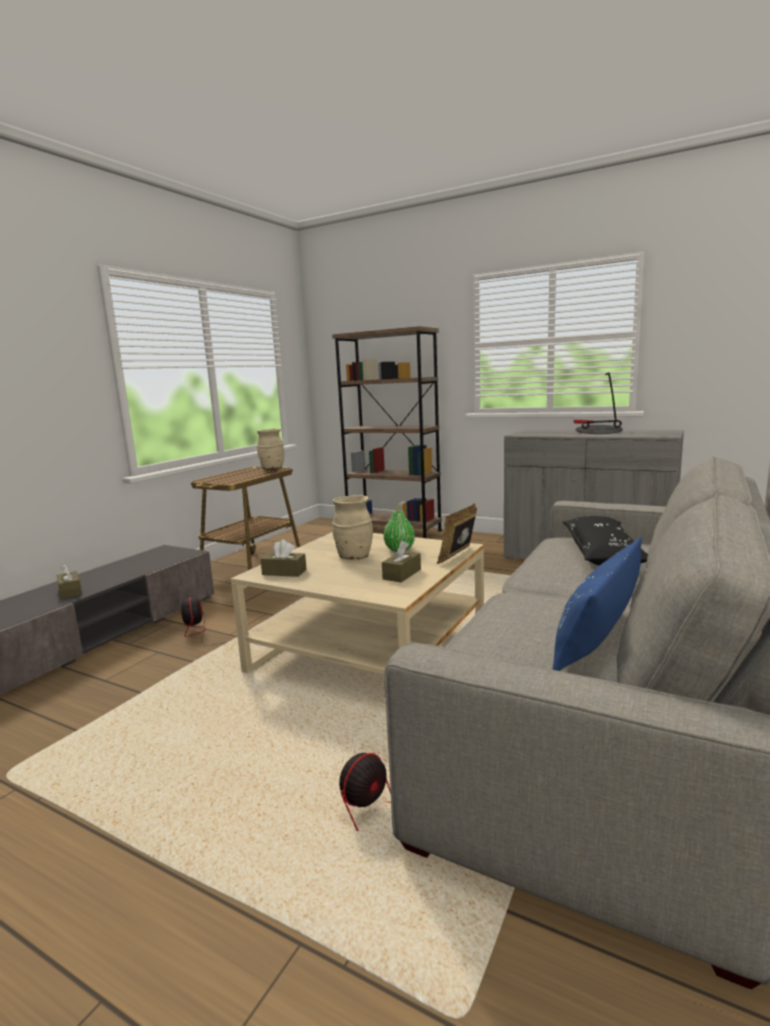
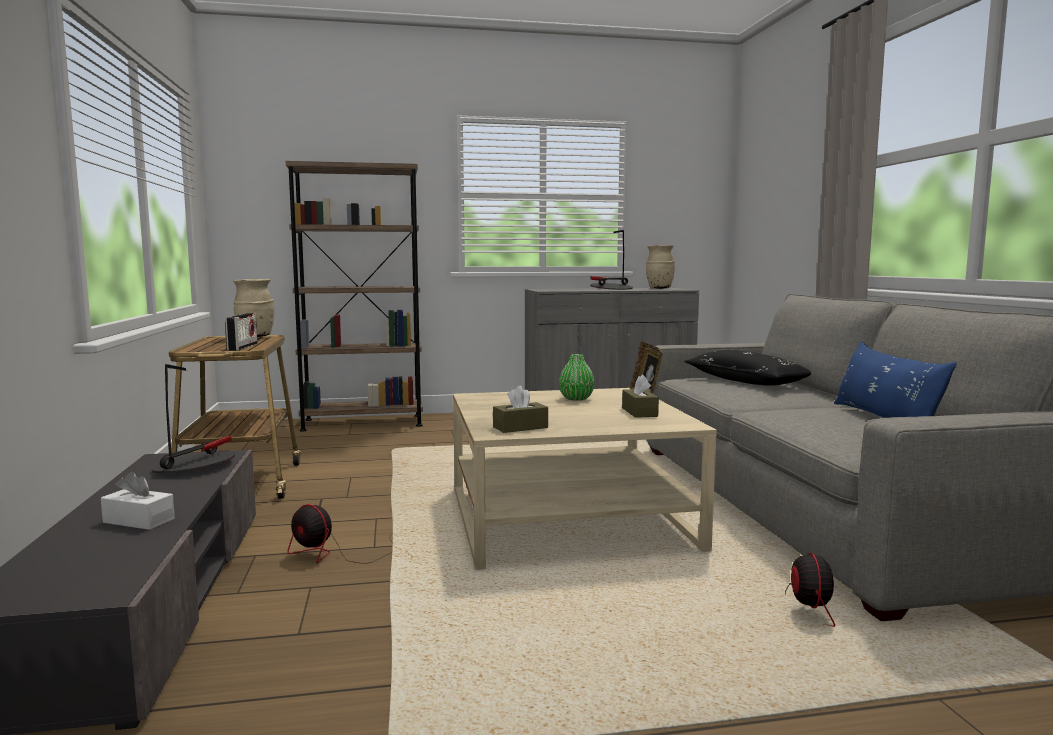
camera: 40 degrees left, 5 degrees down
(70, 591) = (139, 520): brown tissue box -> white tissue box
(161, 558) = (194, 466): none -> table lamp
(236, 479) = (242, 347): none -> radio
(353, 557) = (551, 408): beige vase -> beige vase (659, 288)

